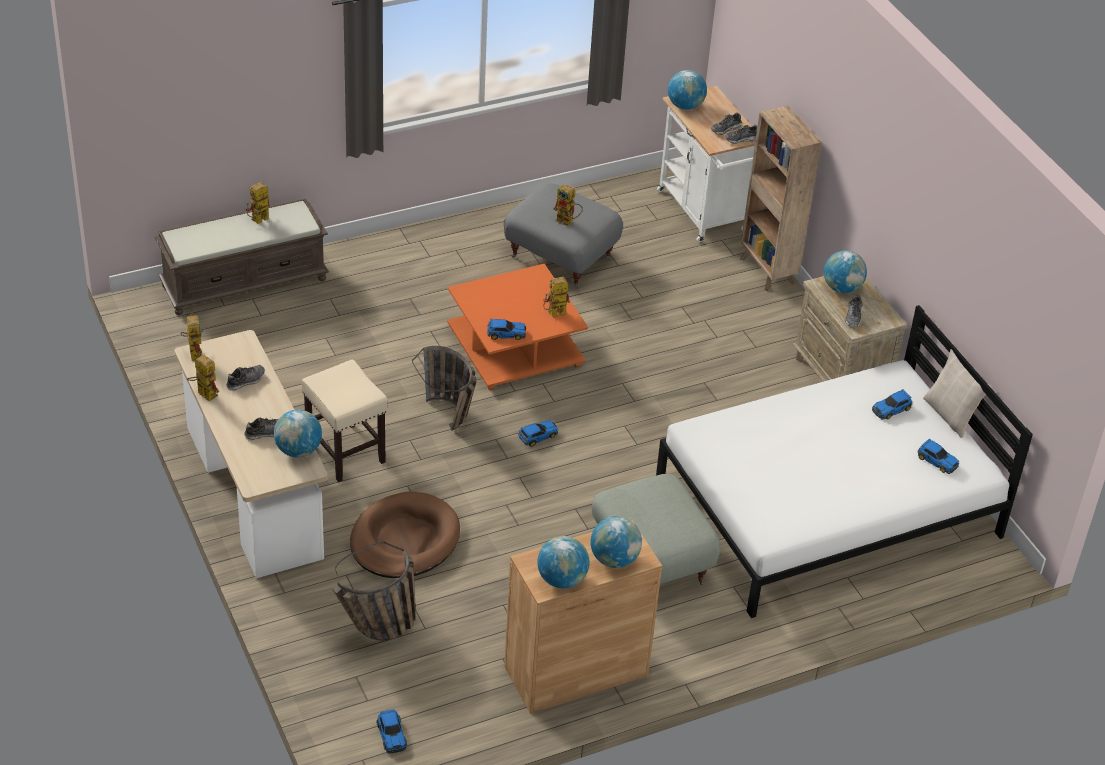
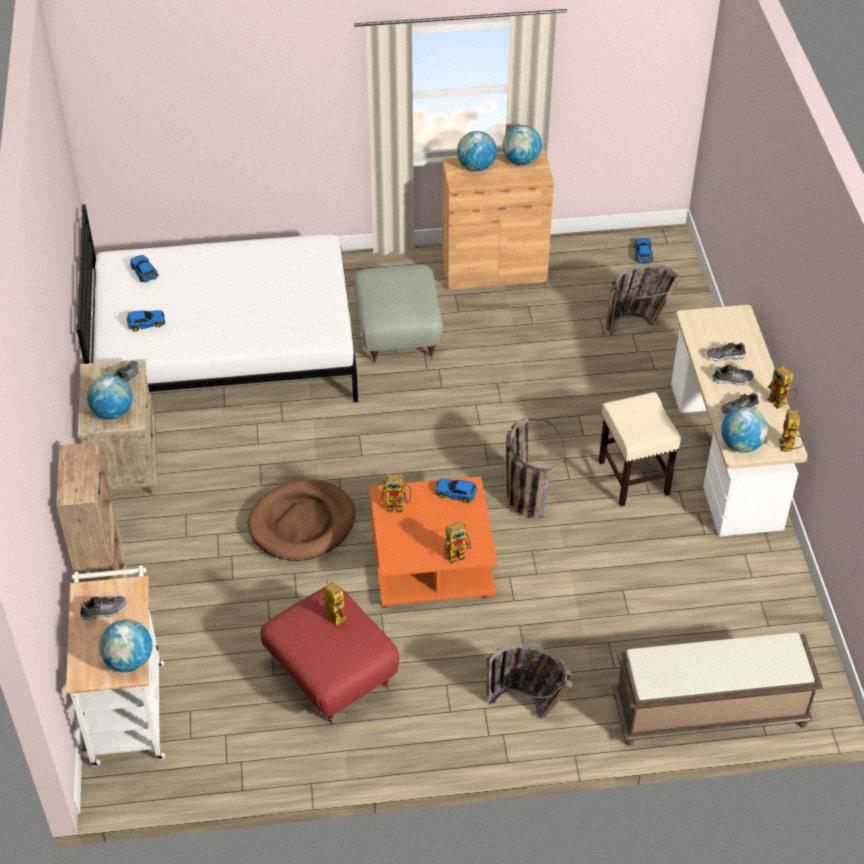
camera: 160 degrees left, 5 degrees up
(258, 221) = (698, 674): toy robot -> toy robot (458, 554)
(298, 450) = (698, 335): globe -> globe (741, 445)
(393, 262) = (529, 707): none -> basket
(404, 540) = (598, 388): brown dog bed -> brown dog bed (302, 523)
(537, 436) = (448, 460): toy car -> none
(562, 257) = (330, 675): grey ottoman -> red ottoman
(741, 139) = (95, 590): shoe -> shoe (732, 379)
(950, 415) = (98, 309): beige pillow -> none

